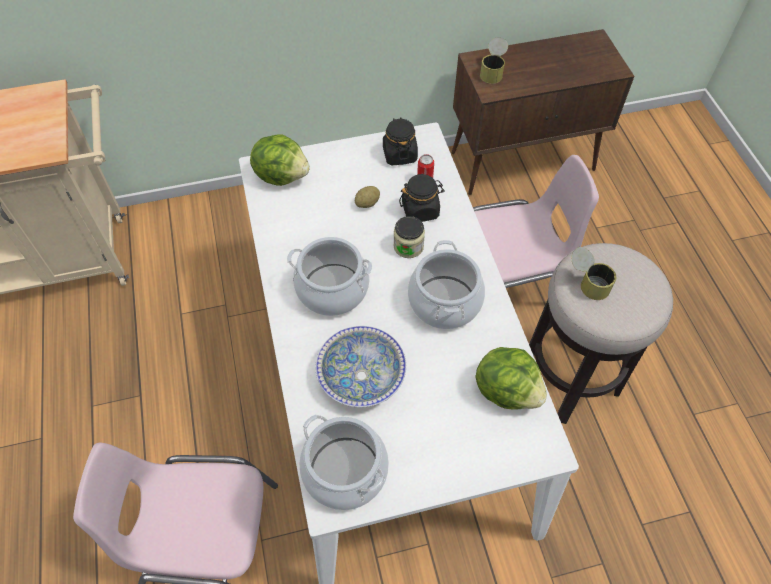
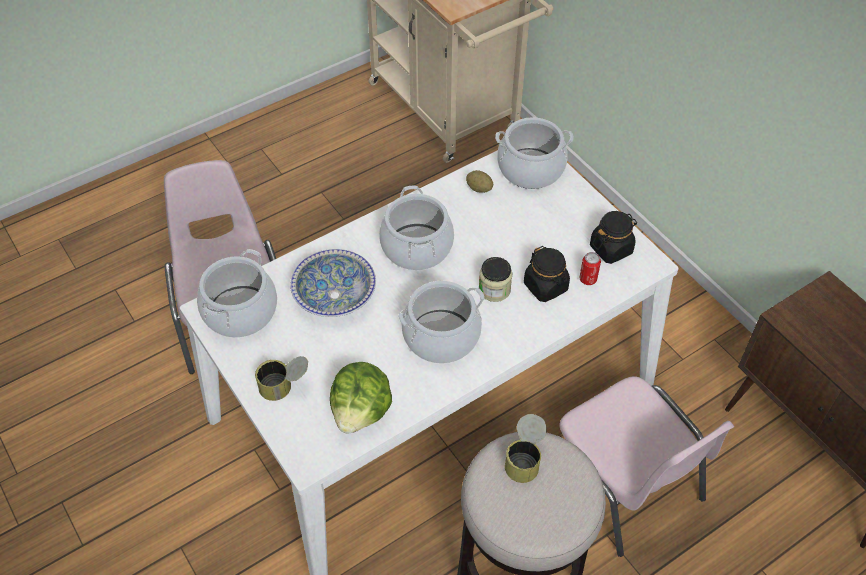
camera: 70 degrees right, 5 degrees down
(282, 175) = (530, 168): lettuce -> cooking pot
(367, 203) = (531, 242): potato -> potato (479, 188)
(493, 71) = (822, 311): can -> can (285, 387)

